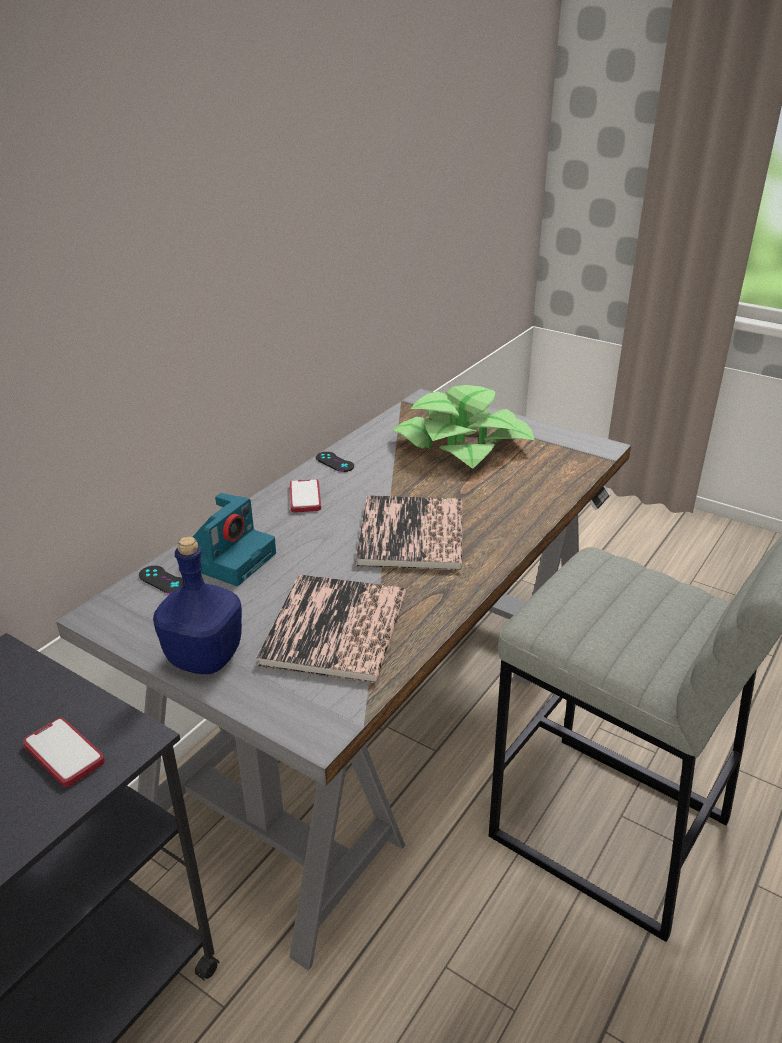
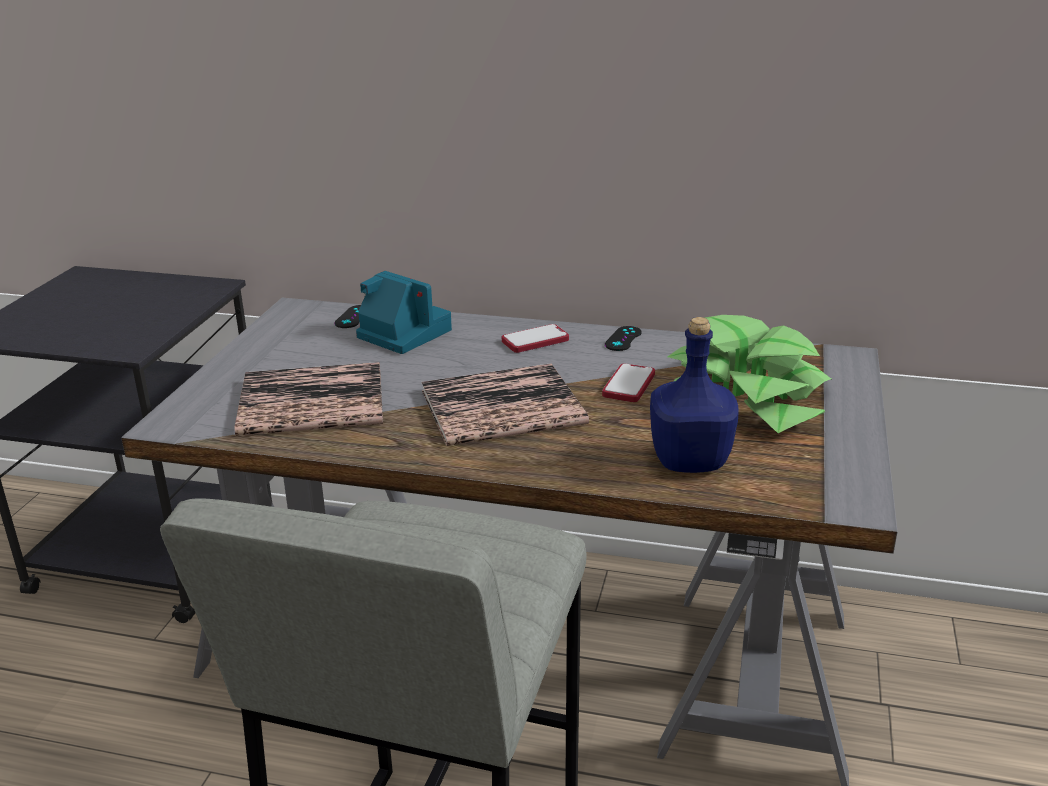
camera: 70 degrees right, 5 degrees down
(64, 753) = (113, 332): phone -> phone (629, 385)
(204, 659) = (249, 358): blue bottle -> blue bottle (688, 461)
(229, 558) = (402, 333): camera -> camera turned 150 degrees counterclockwise

